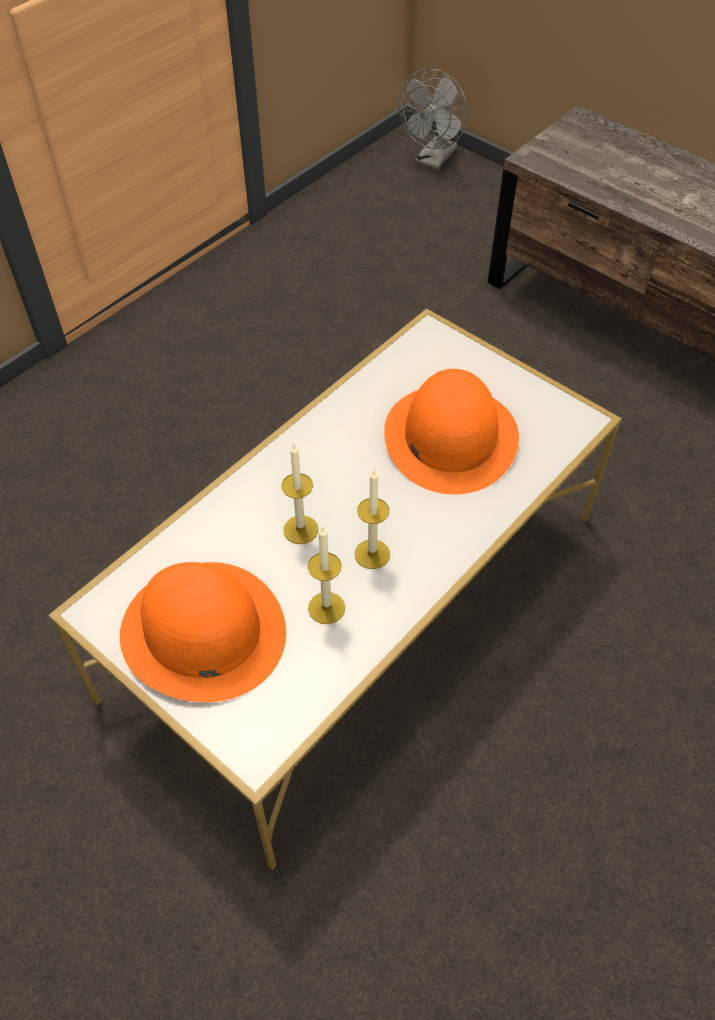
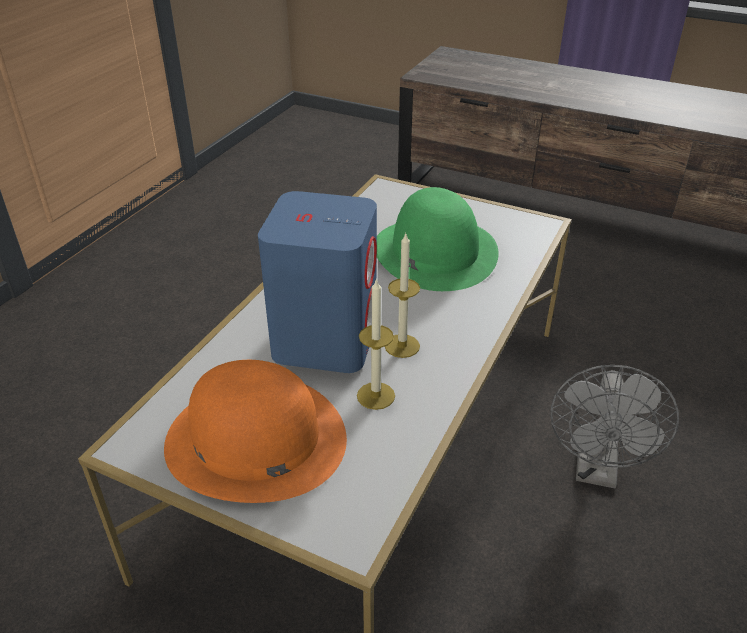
camera: 15 degrees left, 15 degrees down
(300, 529) = (325, 339): candle -> blue speaker
(433, 160) = (324, 124): grey fan -> grey fan (597, 470)
(450, 437) = (434, 252): orange hat -> green hat

